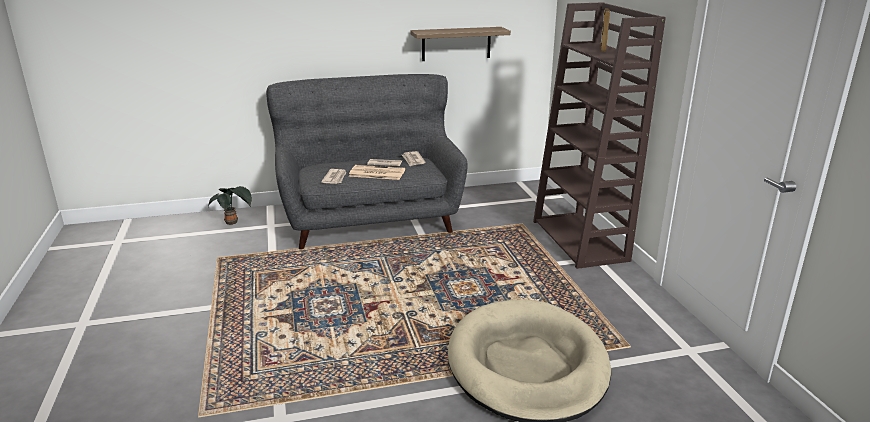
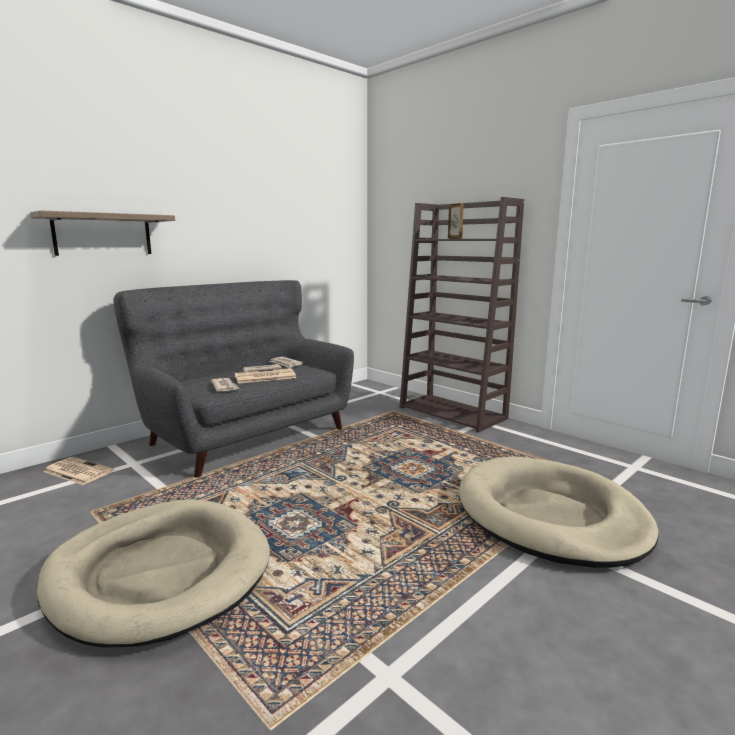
camera: 30 degrees left, 10 degrees down
(220, 313) = (160, 573): none -> beige dog bed
(233, 223) = (77, 471): potted plant -> newspaper
(456, 44) = (295, 253): shelf -> shelf (103, 234)

